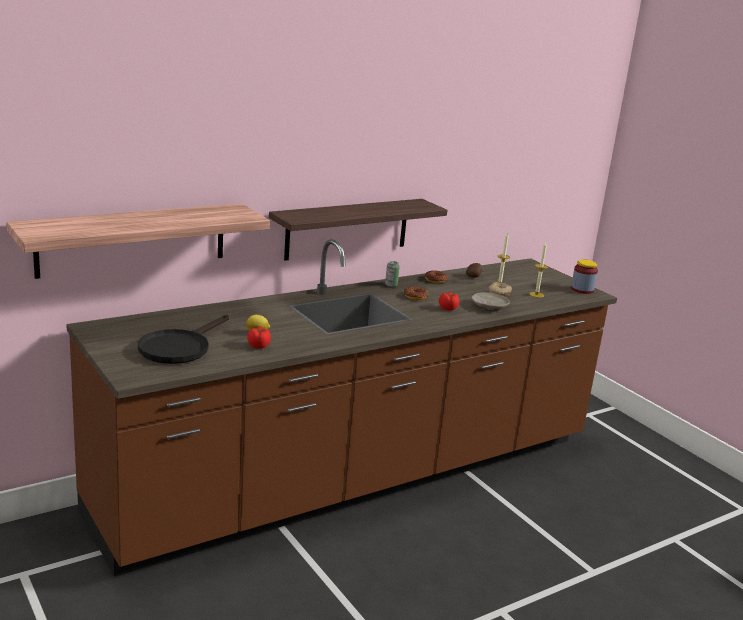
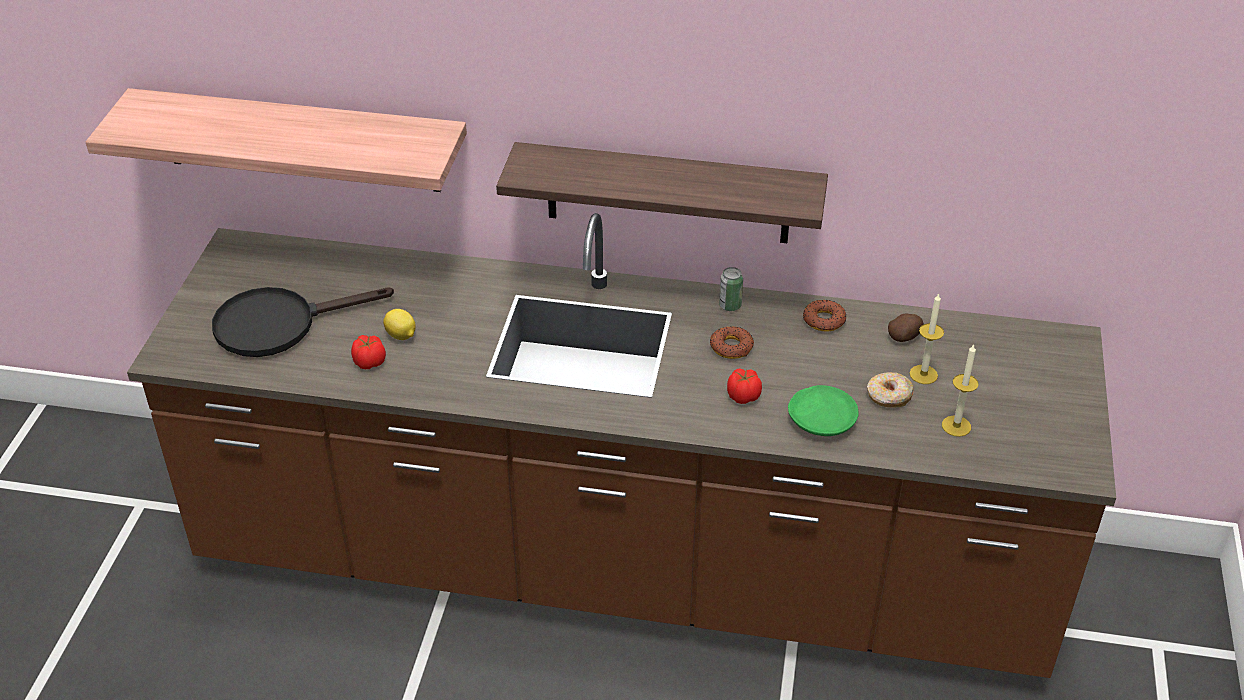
camera: 45 degrees right, 20 degrees up
(489, 306) = (822, 419): beige plate -> green plate
(582, 290) = (1072, 449): jar -> none

